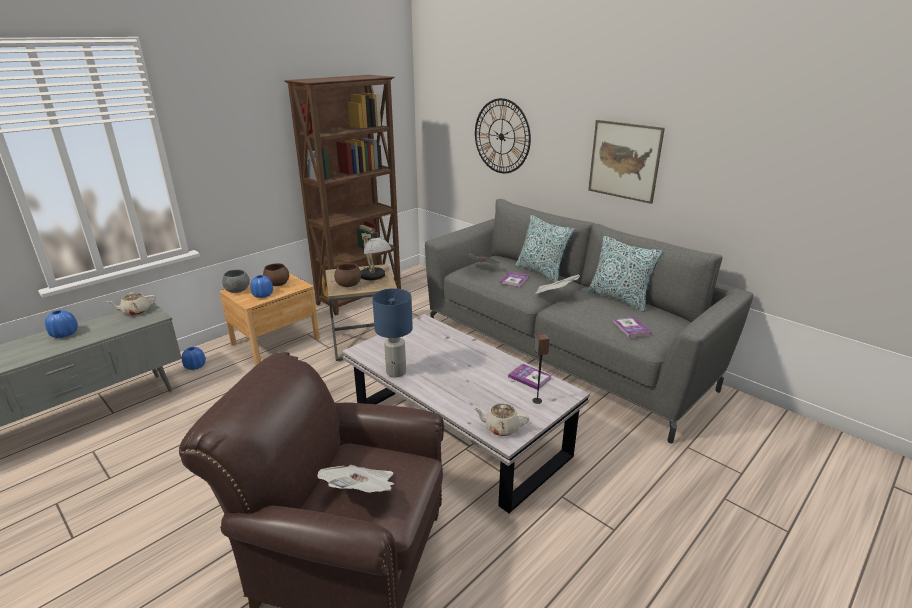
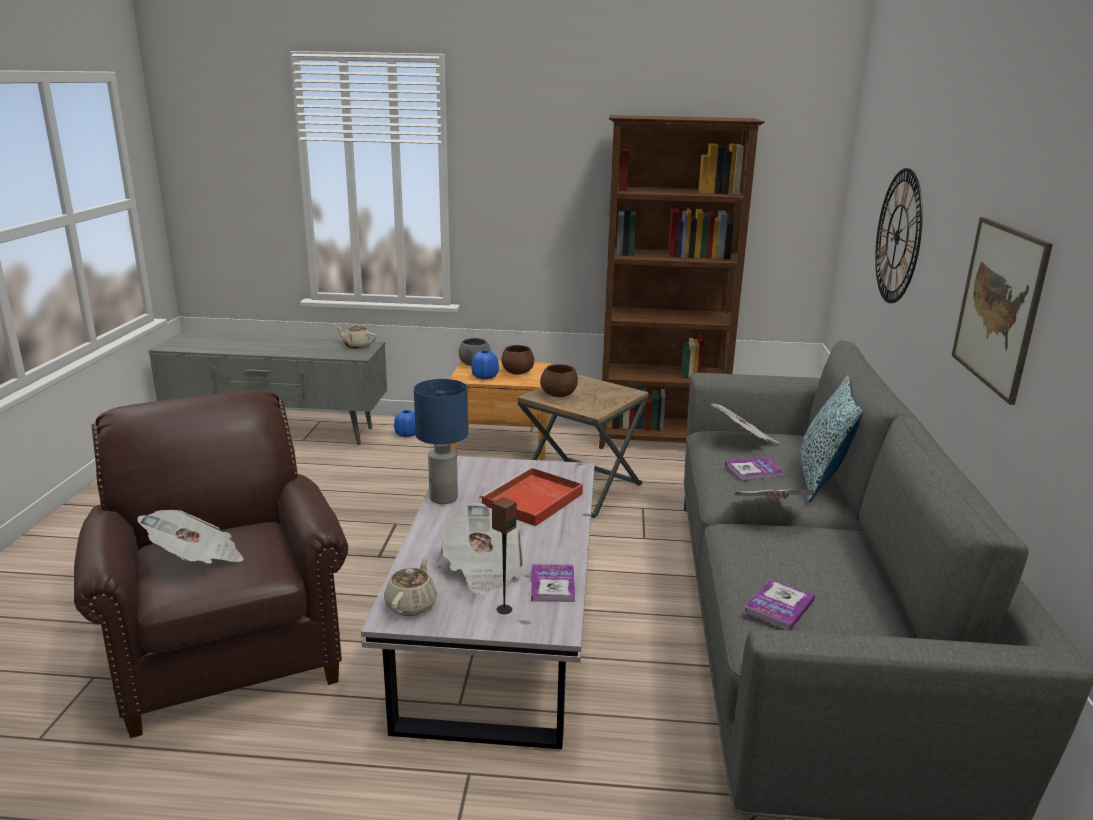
camera: 50 degrees right, 5 degrees down
(65, 334) = (289, 344): blue vase -> none
(375, 277) = (601, 399): table lamp -> none
(439, 347) = (531, 501): none -> red tray
(491, 391) = (483, 569): none -> newspaper
(501, 428) = (411, 604): beige teapot -> beige teapot turned 45 degrees clockwise
(619, 299) = (863, 567): pillow -> none

